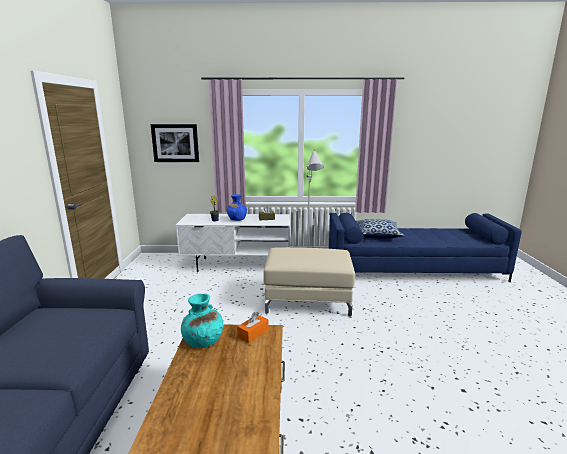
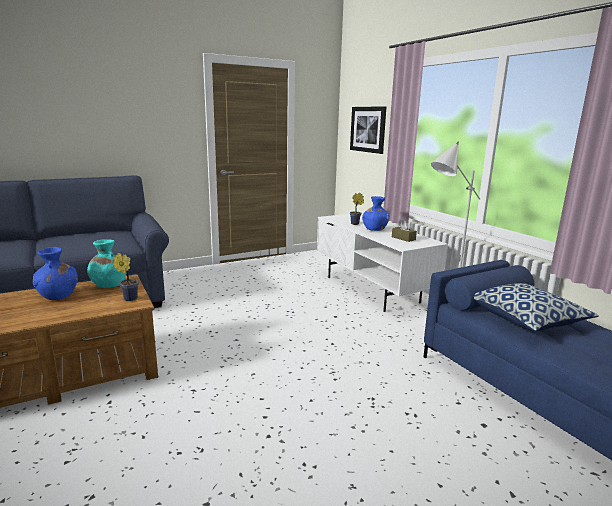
camera: 60 degrees right, 0 degrees up
(203, 374) = (58, 295): none -> blue vase
(253, 333) = (129, 298): orange tissue box -> potted plant
(307, 301) = (340, 351): beige ottoman -> none

